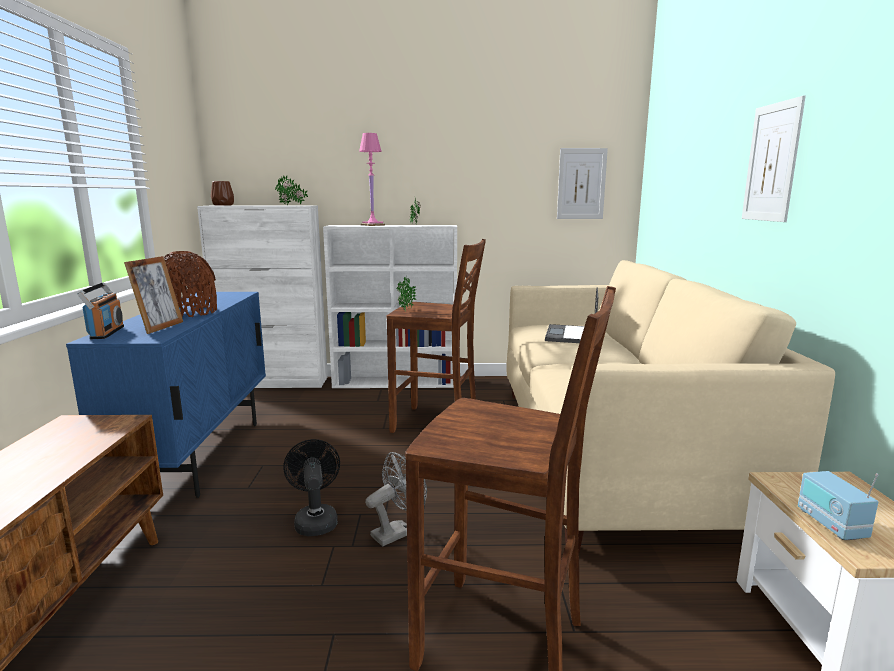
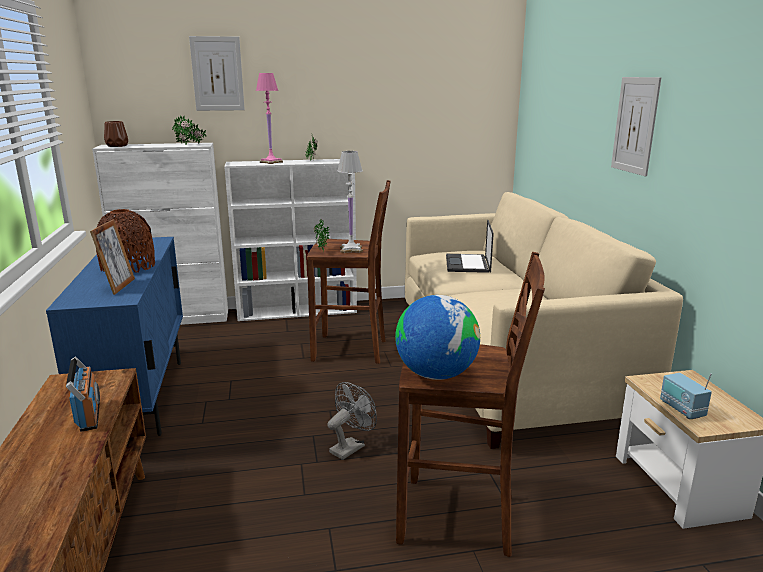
camera: 10 degrees left, 5 degrees up
(106, 333) = (72, 295): radio -> radio (89, 415)
(315, 520) = (276, 444): black fan -> none
(437, 311) = (351, 249): none -> white table lamp
(462, 441) = (436, 374): none -> globe
(581, 184) = (464, 117): picture -> picture (217, 74)

